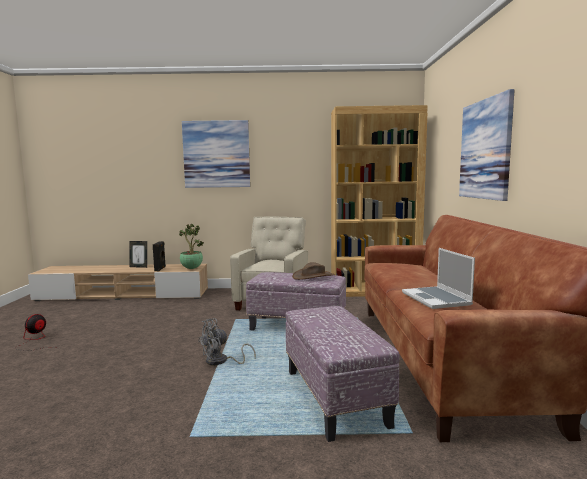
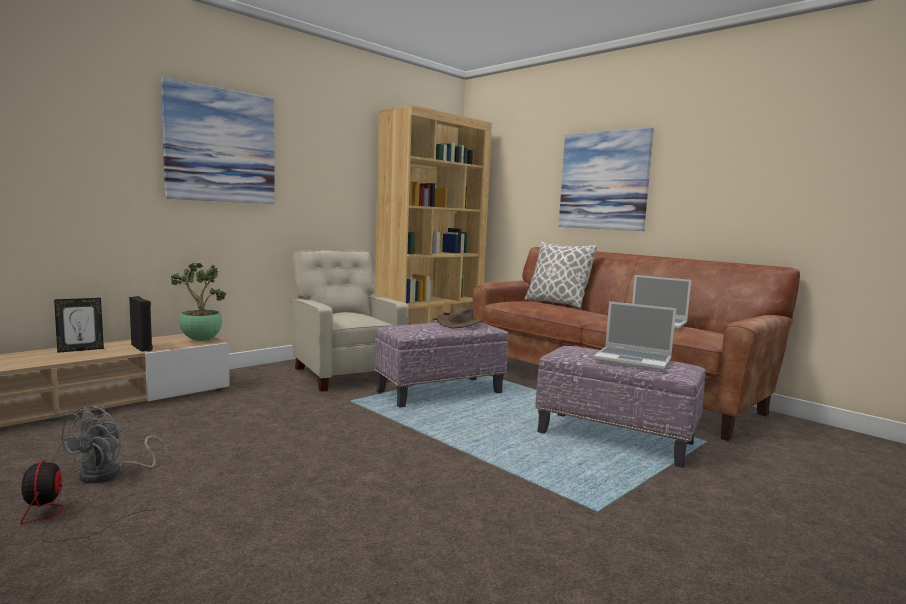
camera: 45 degrees left, 0 degrees up
(221, 361) = (451, 445): grey fan -> grey fan (110, 474)
(335, 328) = (634, 360): none -> laptop
(430, 269) = (556, 303): none -> pillow

